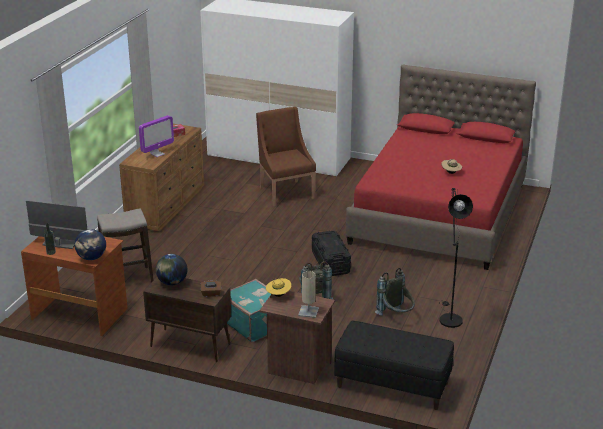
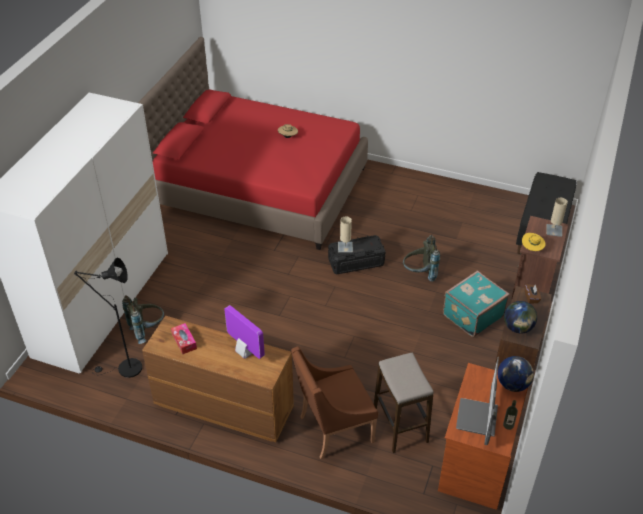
camera: 90 degrees left, 15 degrees up
(285, 192) = (200, 296): brown armchair -> brown armchair (333, 429)
(328, 237) = (345, 247): none -> beige table lamp
(396, 316) = (444, 224): grey backpack -> grey backpack (147, 330)
(449, 318) = (442, 195): black floor lamp -> black floor lamp (125, 369)

